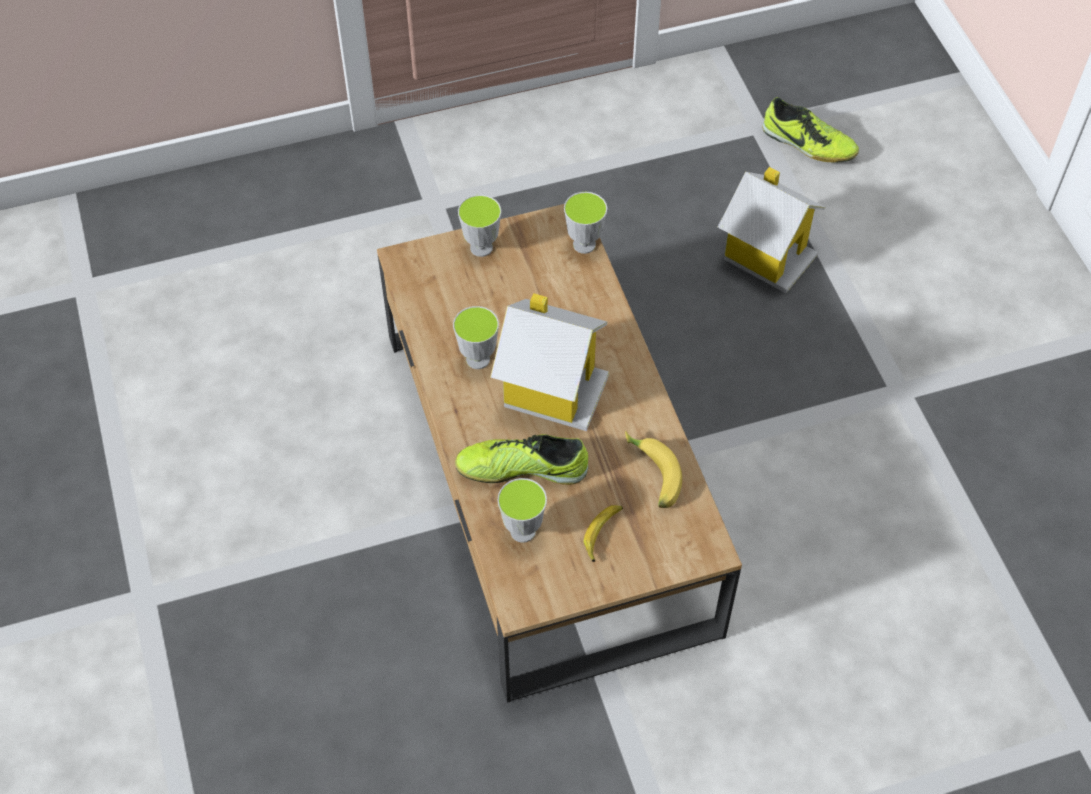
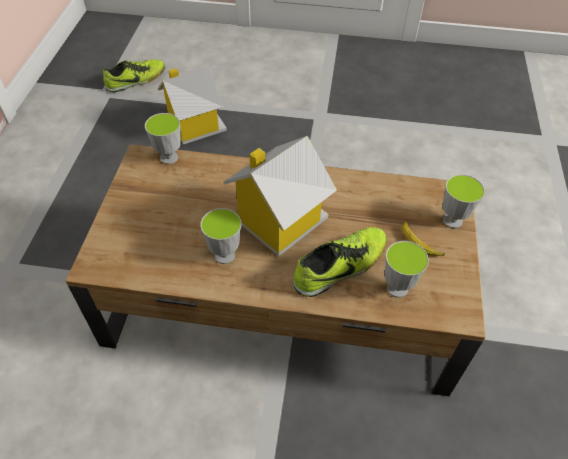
camera: 65 degrees left, 5 degrees down
(481, 247) = (123, 213): cup -> cup (452, 220)
(522, 468) = (341, 267): shoe -> shoe turned 150 degrees counterclockwise
(651, 475) = (382, 198): banana -> none

